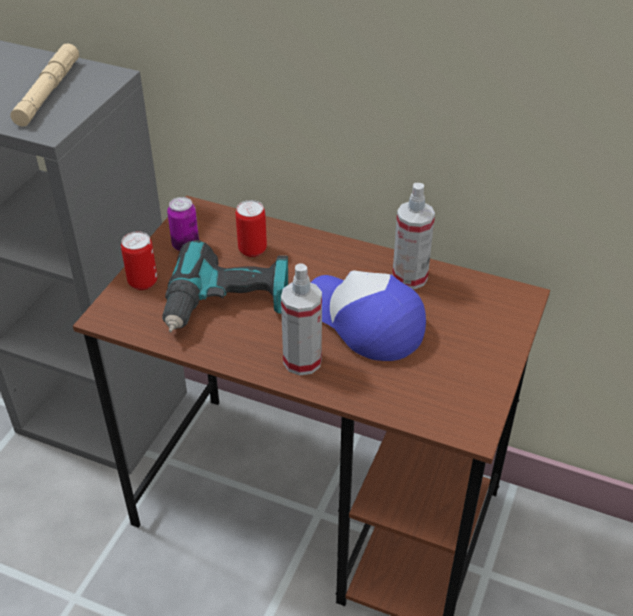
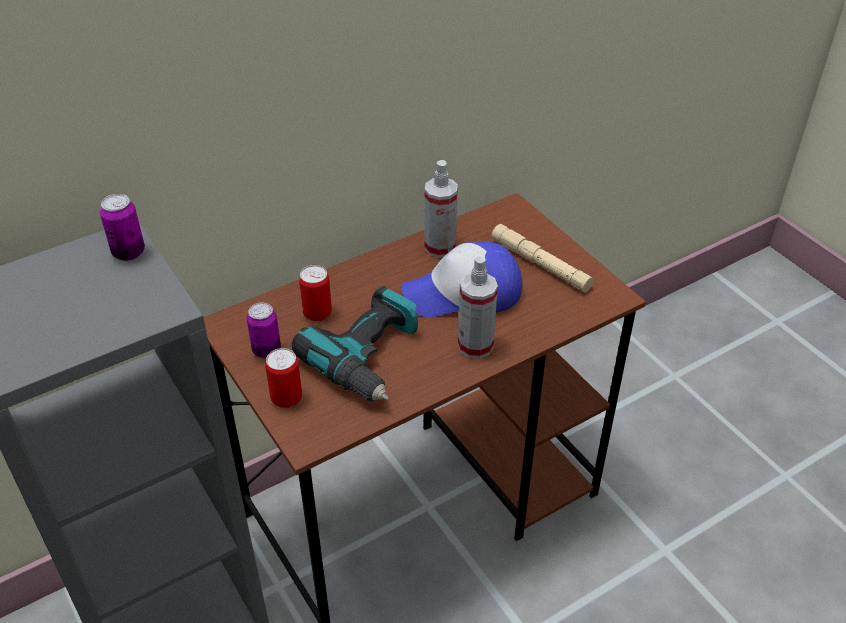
camera: 55 degrees left, 0 degrees up
(48, 92) = (98, 286): beige flashlight -> beige flashlight (540, 264)
(96, 85) = (128, 252): none -> can

